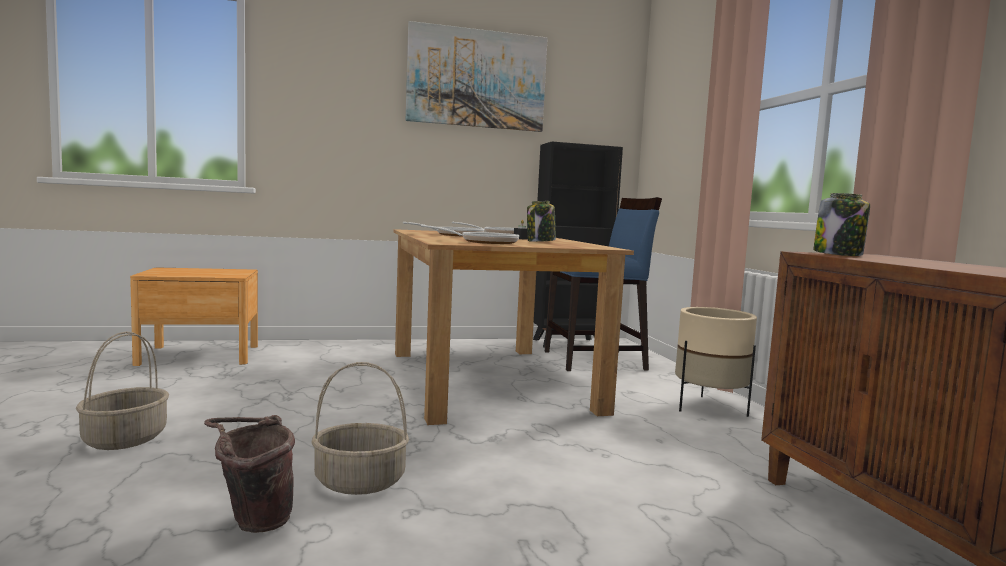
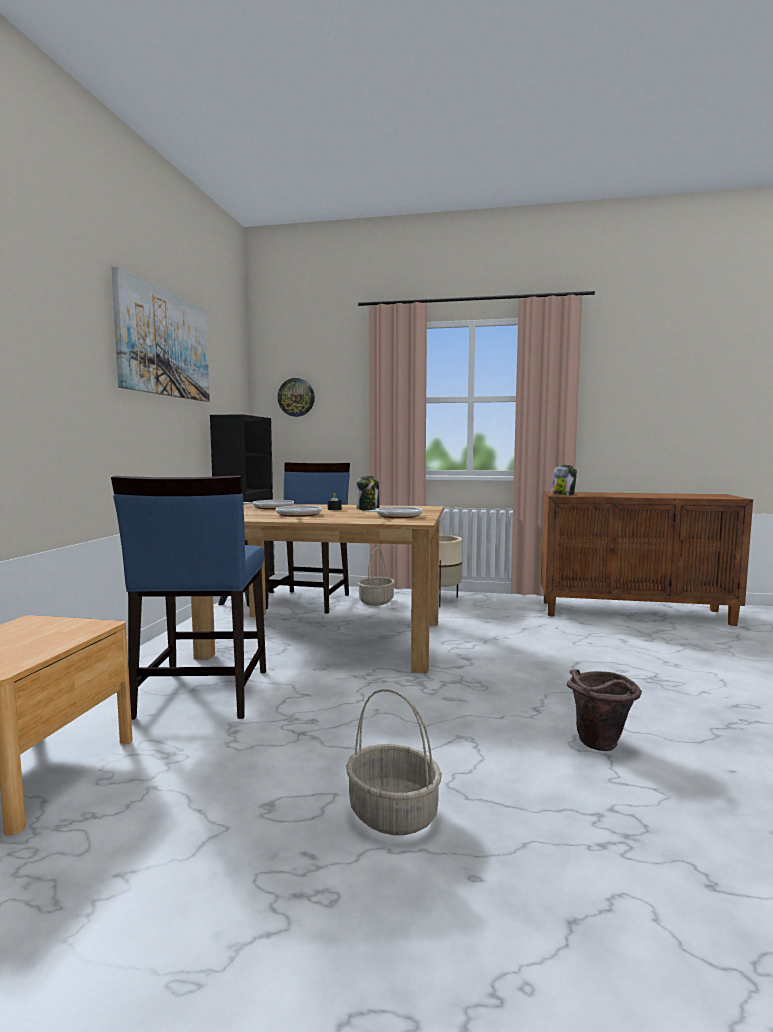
camera: 65 degrees left, 0 degrees up
(327, 365) = (202, 693): none -> blue chair
(359, 482) = (534, 707): basket -> basket (376, 601)
(668, 120) = (296, 397): none -> wall clock

